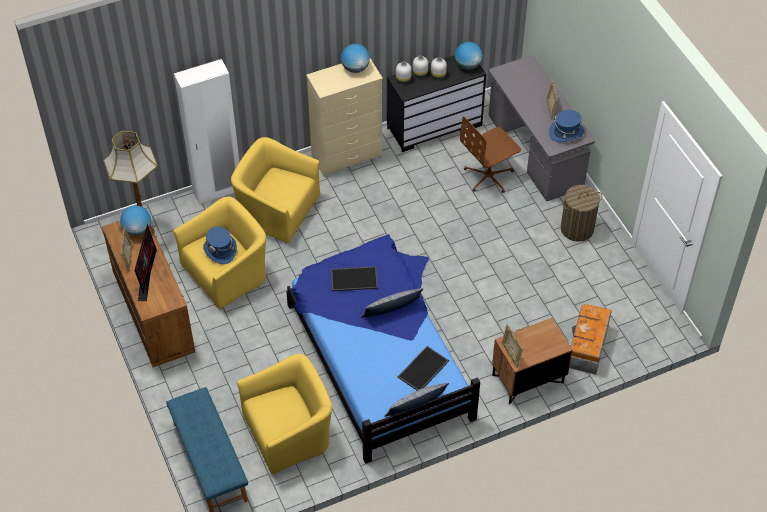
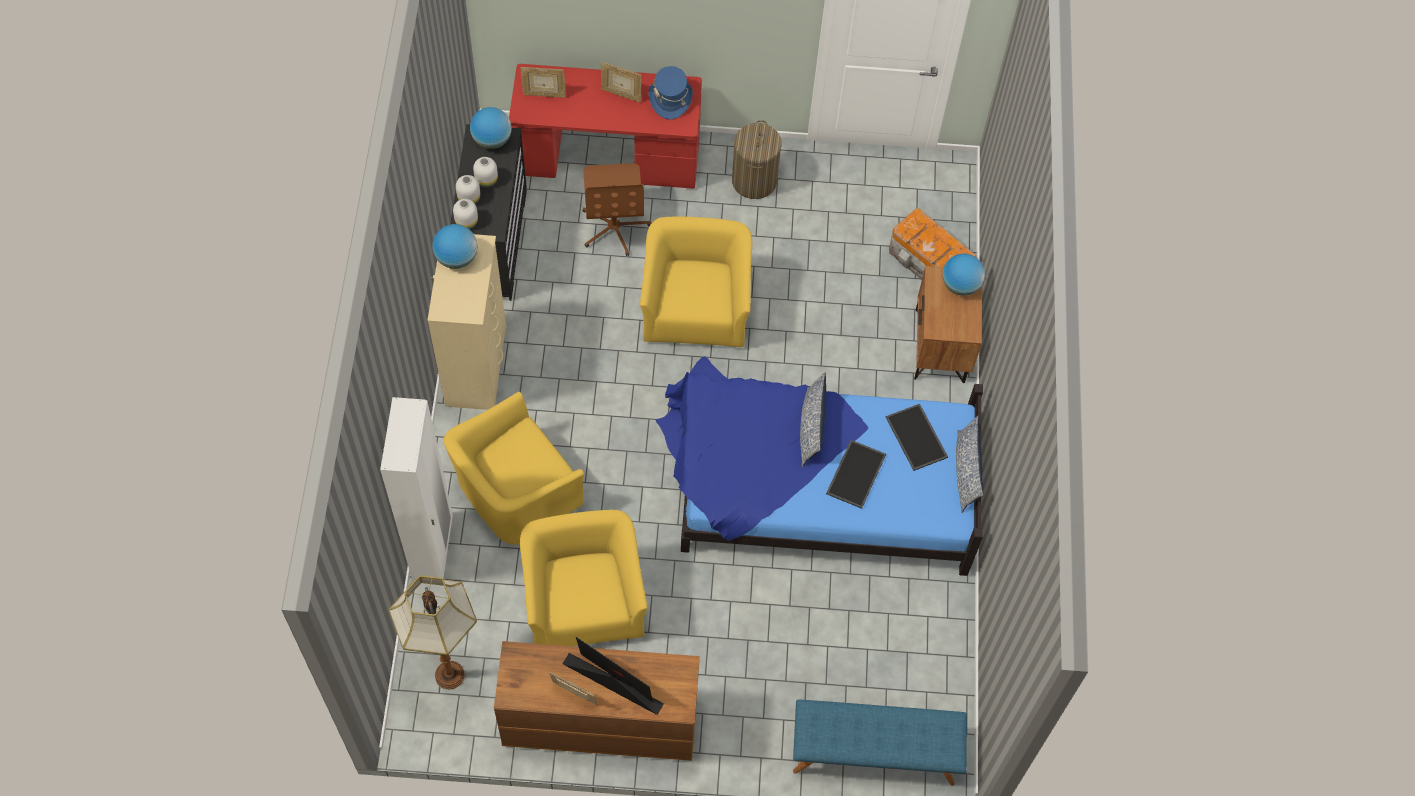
camera: 65 degrees left, 10 degrees up
(137, 230) = (530, 663): globe -> globe (960, 285)
(220, 250) = (584, 583): blue hat -> none
(289, 432) = (878, 640): yellow armchair -> yellow armchair (695, 308)
(354, 278) = (739, 444): tray -> tray (855, 473)
(510, 354) = (955, 334): picture frame -> picture frame (544, 94)
(535, 151) = (607, 158): grey desk -> red desk

